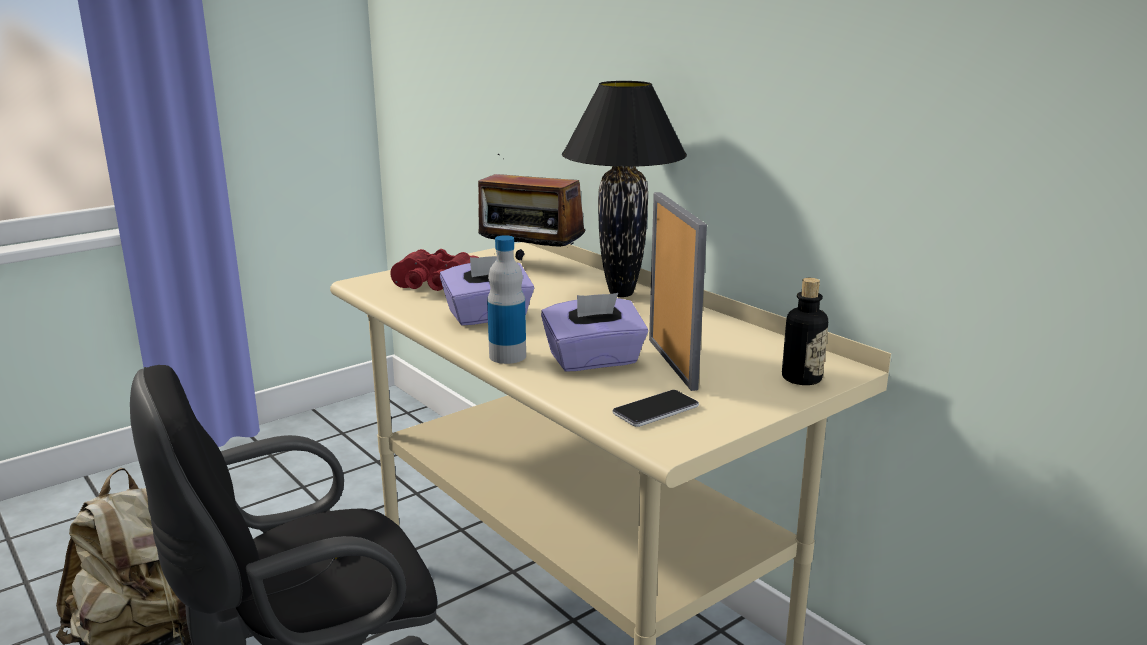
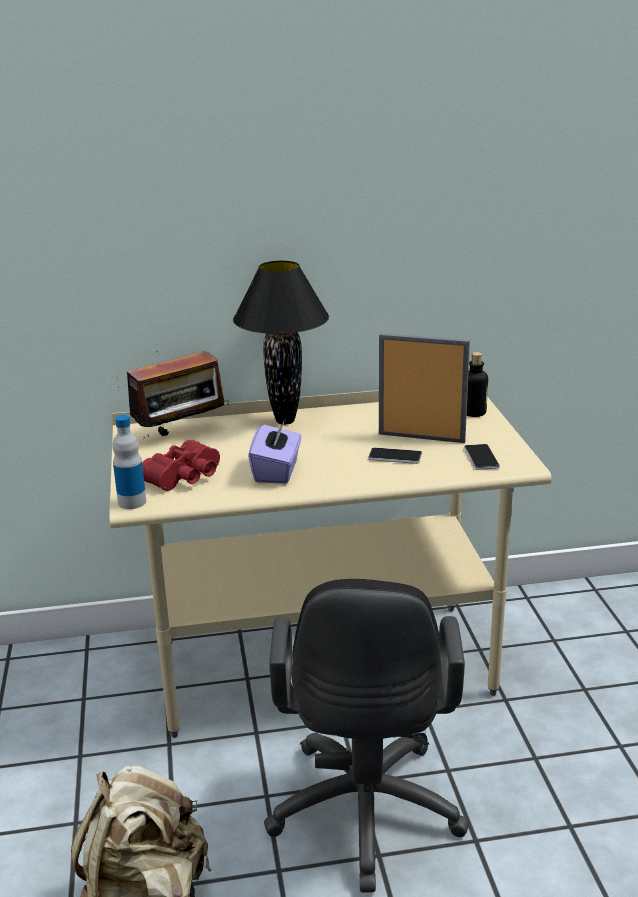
camera: 60 degrees left, 5 degrees up
(507, 356) = (360, 480): bottle -> bottle (132, 502)
(594, 361) = (395, 457): purple tissue box -> phone

